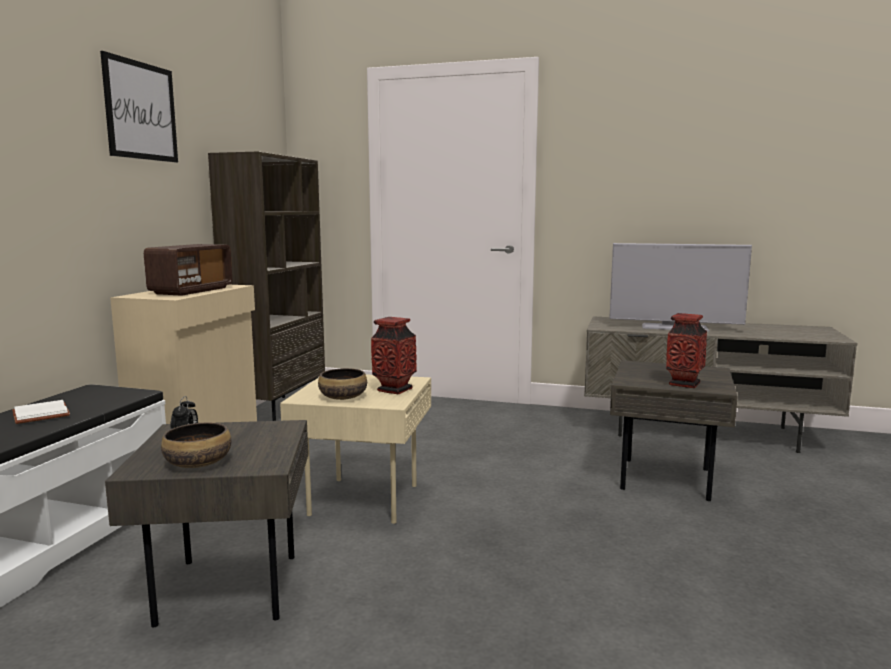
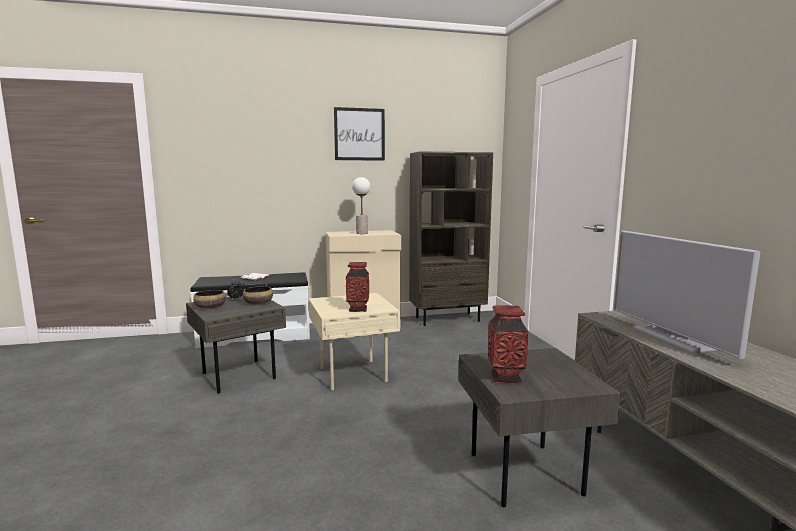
camera: 60 degrees right, 0 degrees up
(191, 290) = (362, 233): radio -> table lamp
(343, 397) = (330, 304): bowl -> bowl (258, 303)

